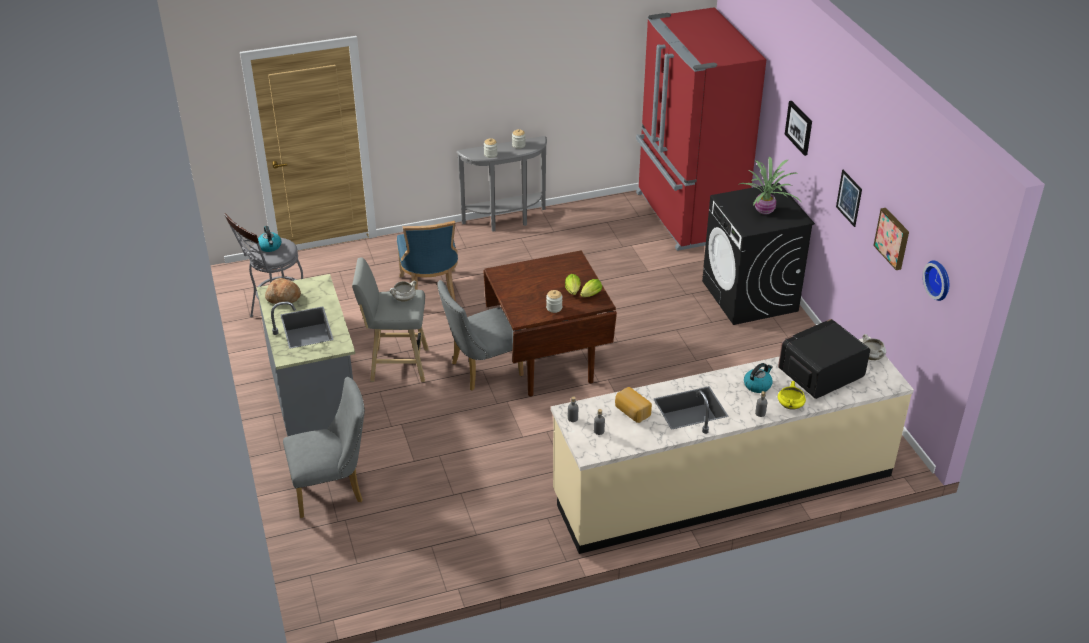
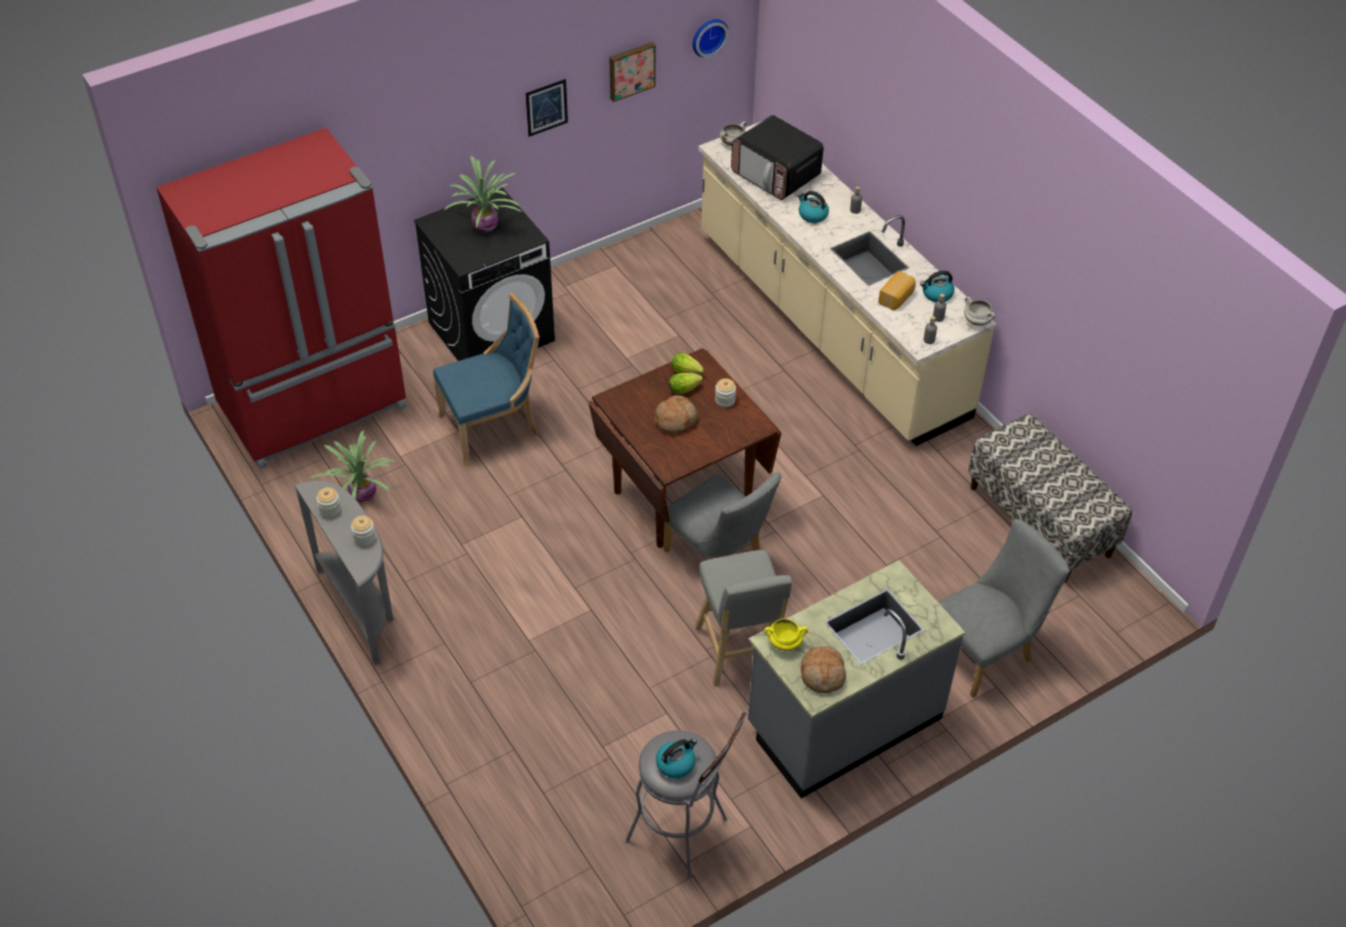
camera: 105 degrees left, 10 degrees up
(333, 489) = (986, 652): grey chair -> grey chair turned 90 degrees clockwise
(404, 299) = (733, 572): white cooking pot -> white cooking pot (977, 321)
(430, 292) = (567, 658): blue chair -> blue chair (493, 427)
(443, 563) = (1040, 521): none -> bench
(543, 282) = (675, 420): none -> bread
(601, 228) = (361, 495): none -> potted plant
(629, 438) = (936, 294): none -> kettle
(790, 406) = (834, 191): yellow cooking pot -> yellow cooking pot (785, 642)
(799, 127) = (423, 133): picture -> none

